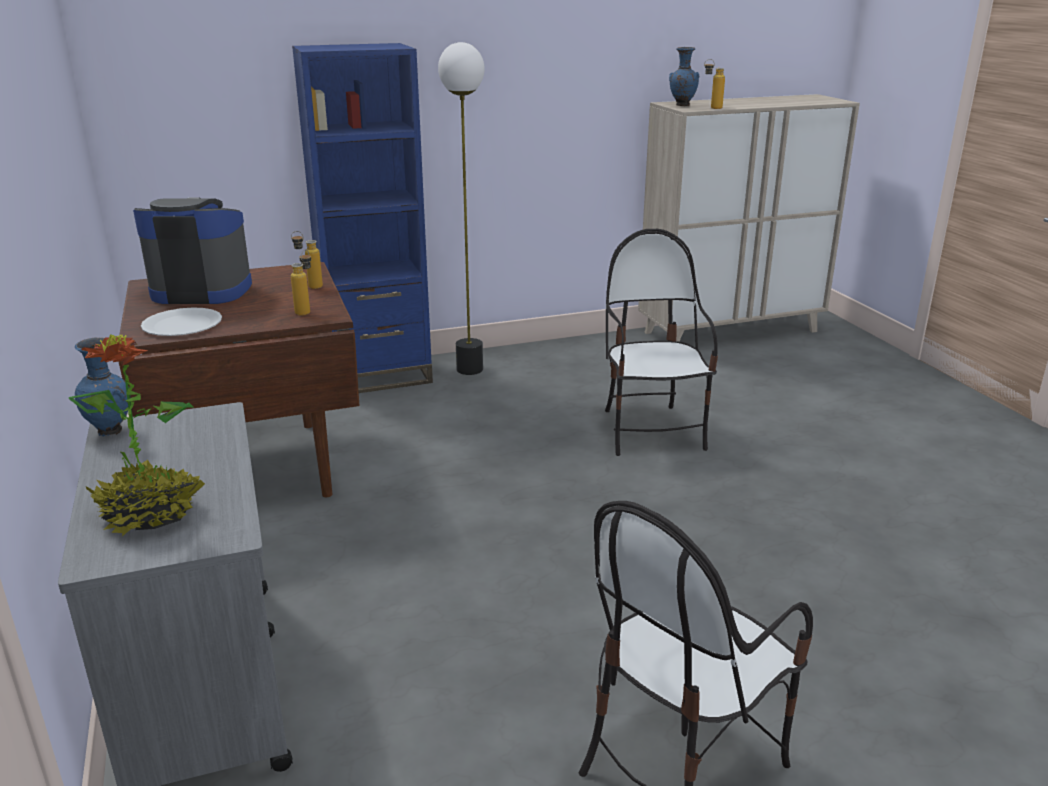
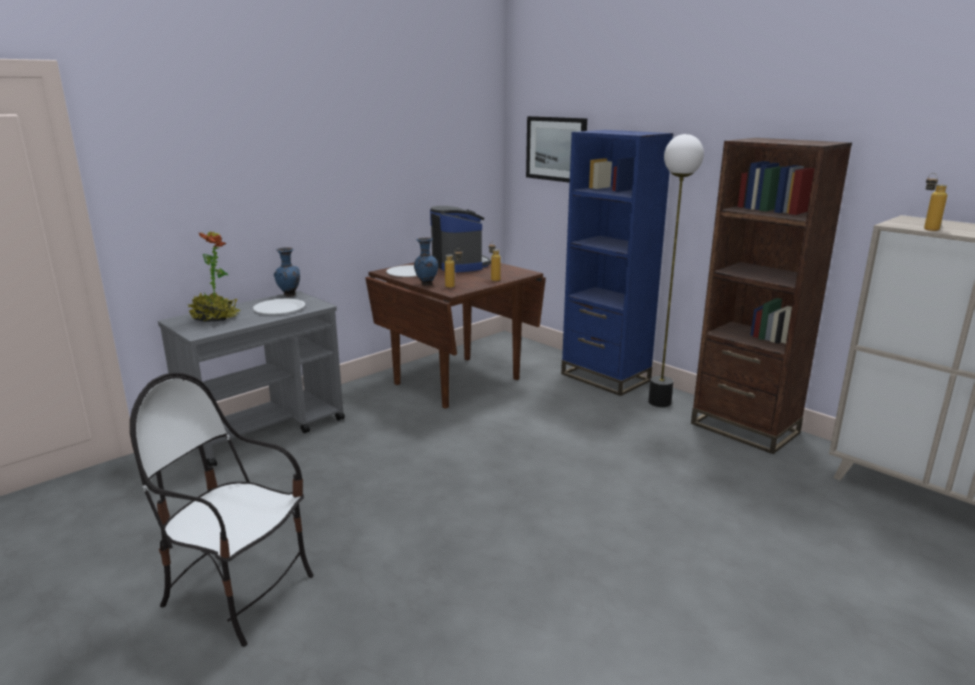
camera: 65 degrees right, 5 degrees down
(182, 447) = (279, 308): none -> white plate
(199, 82) = (556, 149): none -> picture
(561, 353) = (744, 428): none -> brown bookcase
(651, 431) = (657, 499): chair -> none
(681, 105) = (911, 222): blue vase -> blue vase (426, 284)

